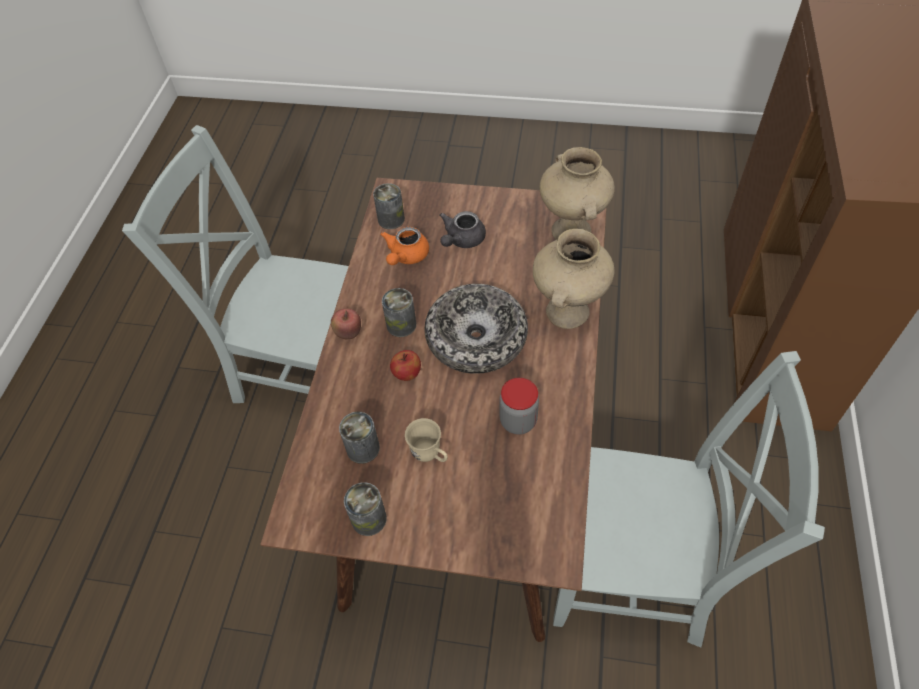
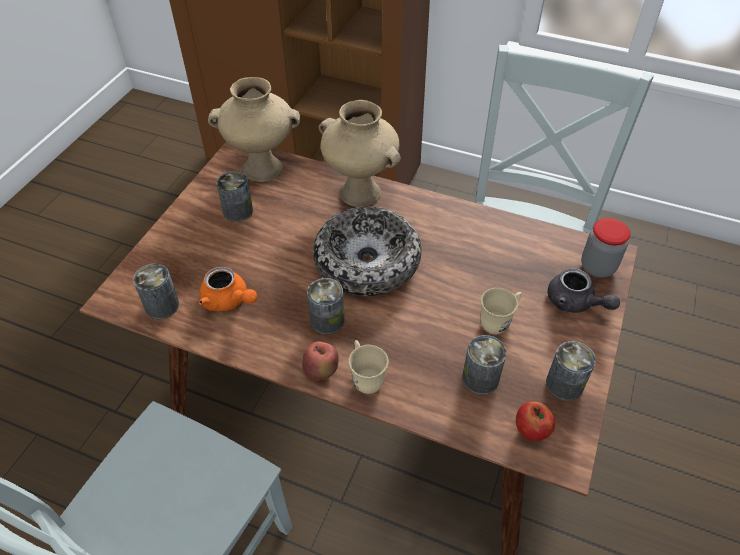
camera: 80 degrees left, 5 degrees down
(348, 364) = (365, 378): none -> beige mug
(407, 374) = (395, 325): apple -> apple (531, 430)
(461, 240) = (230, 249): grey teapot -> grey teapot (575, 303)
(508, 231) = (238, 211): none -> can
(518, 421) = (473, 251): jar -> jar (597, 267)

